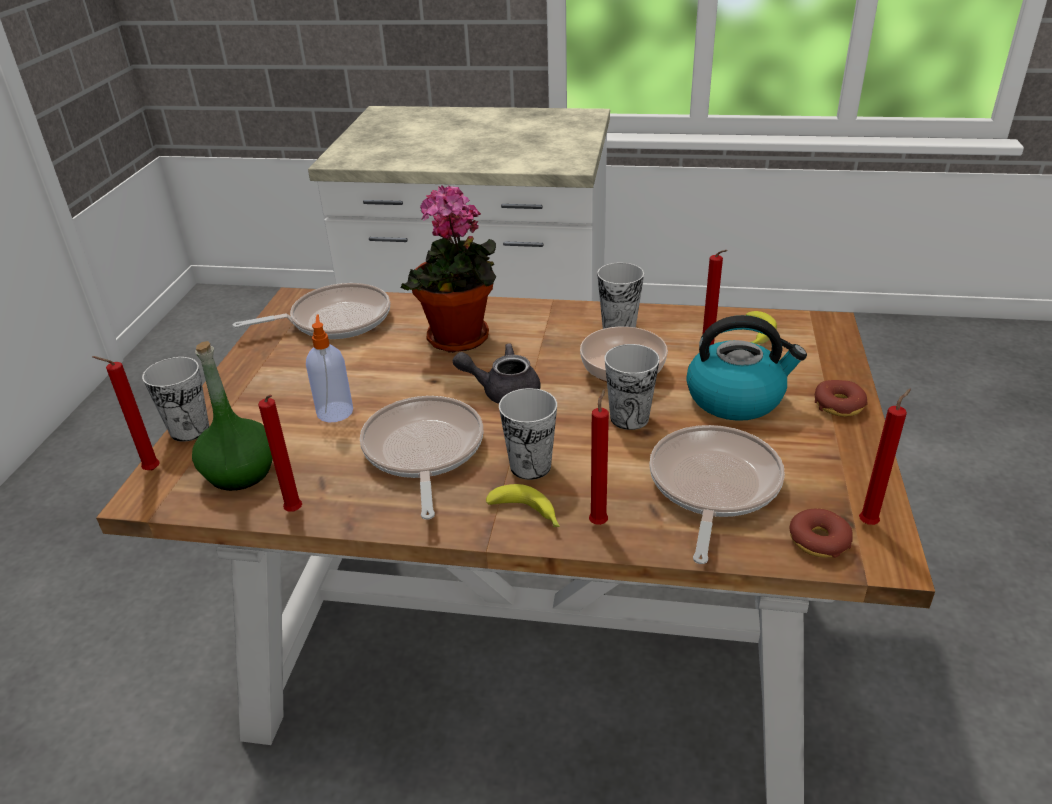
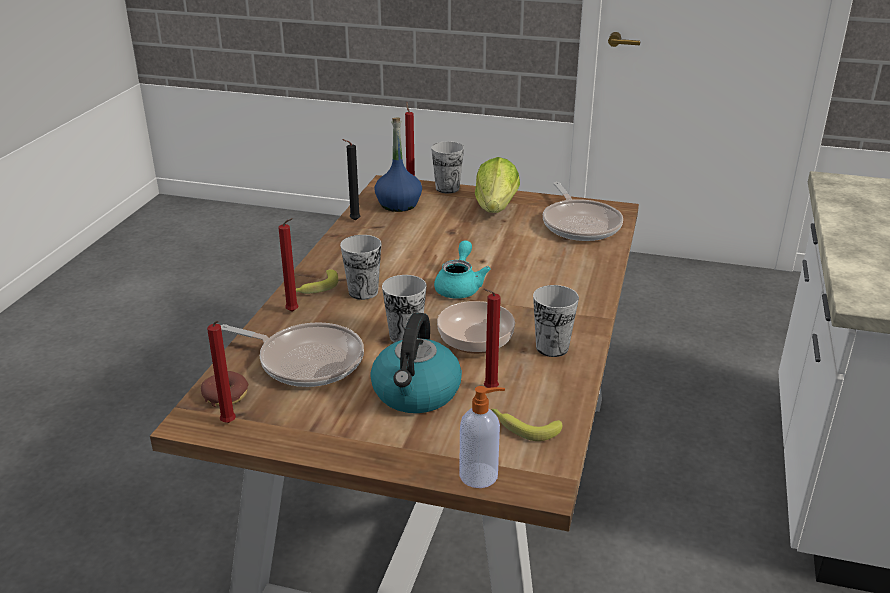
camera: 95 degrees right, 5 degrees down
(240, 472) = (398, 204): green bottle -> blue bottle
(275, 381) = (495, 208): none -> lettuce
(295, 513) = (353, 220): red candle -> black candle
(335, 411) = (453, 228): soap dispenser -> soap dispenser (480, 475)
(423, 452) = (395, 256): frying pan -> none
(459, 341) = (540, 272): potted plant -> none
(503, 391) = (460, 286): grey teapot -> turquoise teapot
(839, 405) = (385, 450): donut -> none

